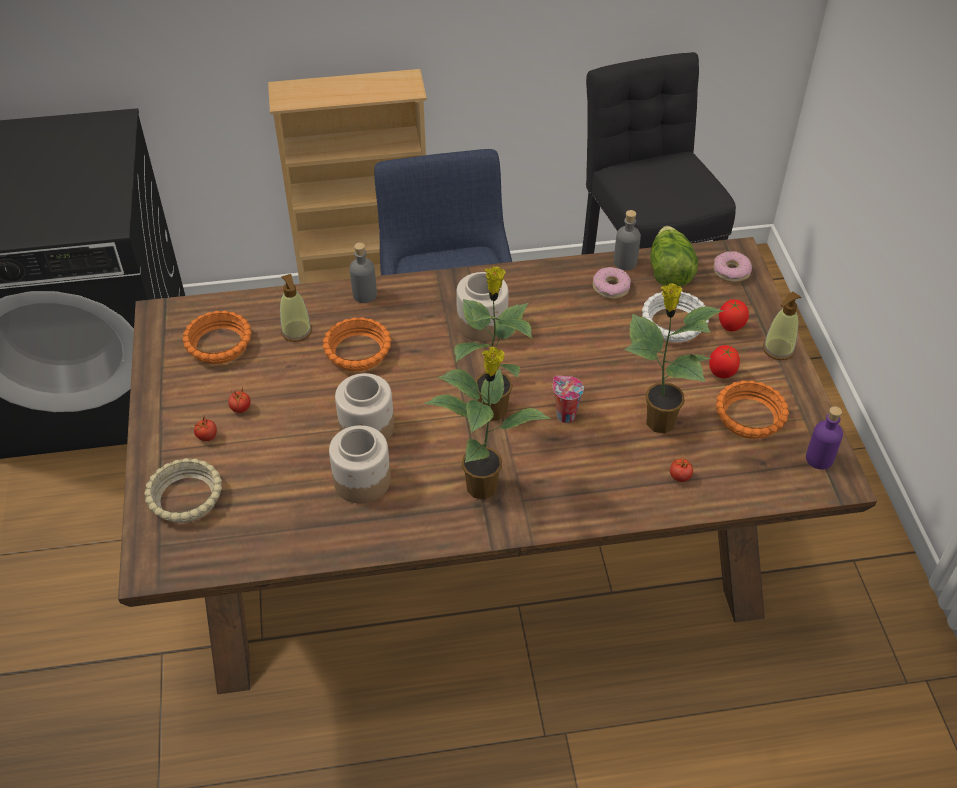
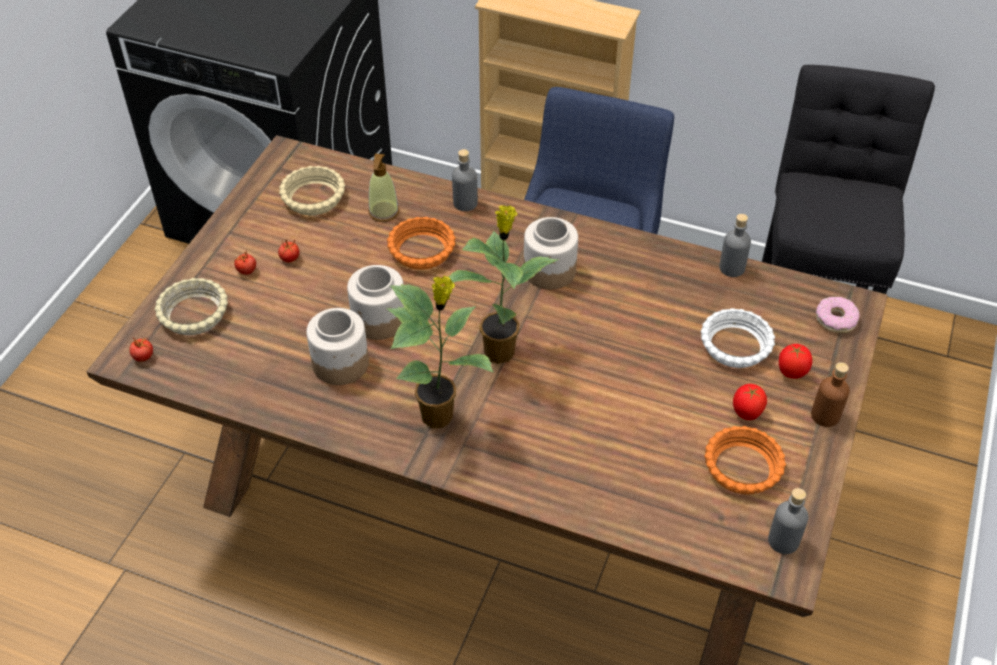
camera: 30 degrees right, 0 degrees up
(219, 344) = (314, 197): orange bowl -> beige bowl
(564, 415) = (561, 385): cup -> none
(610, 288) = (698, 286): donut -> none
(658, 421) = (646, 431): potted plant -> none
(669, 271) = (770, 293): lettuce -> none
(680, 477) = (627, 492): tomato -> tomato (143, 357)
(778, 349) = (825, 416): soap dispenser -> brown bottle
(819, 458) = (783, 540): purple bottle -> grey bottle

